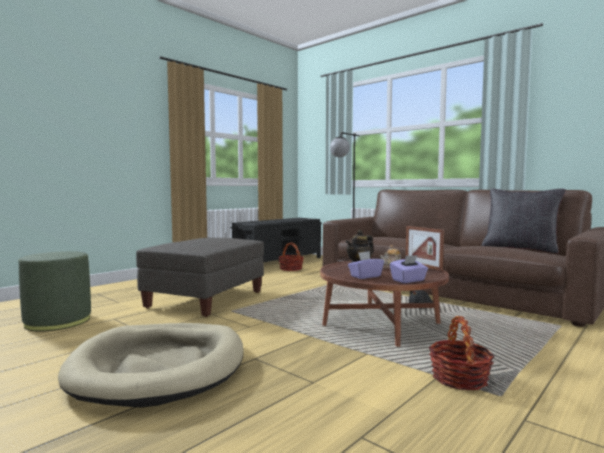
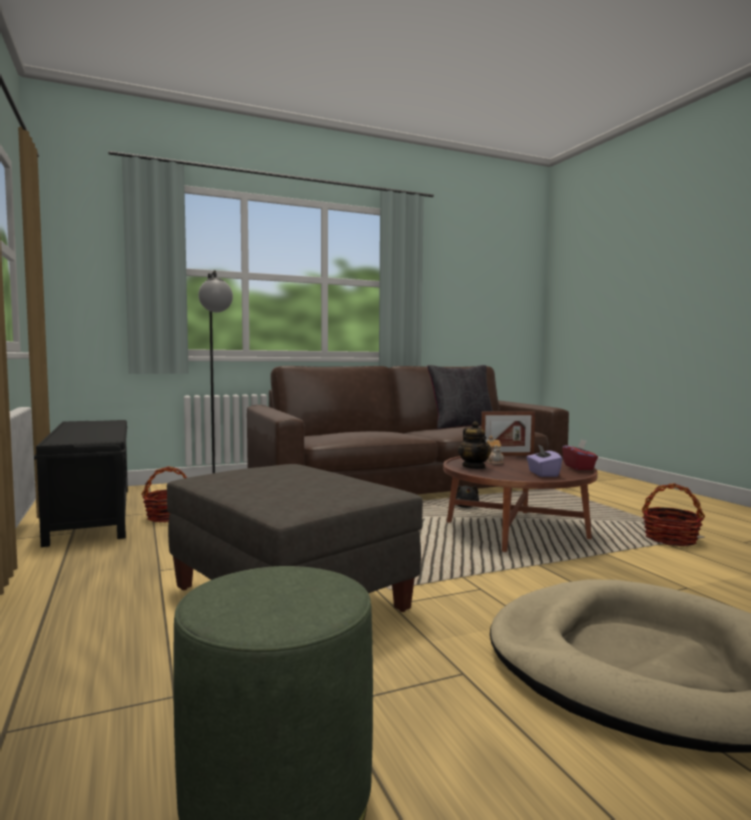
camera: 65 degrees left, 0 degrees up
(408, 280) = (579, 467): purple tissue box -> red tissue box

